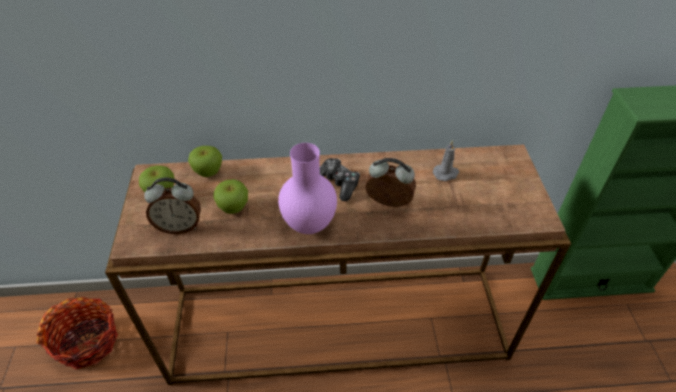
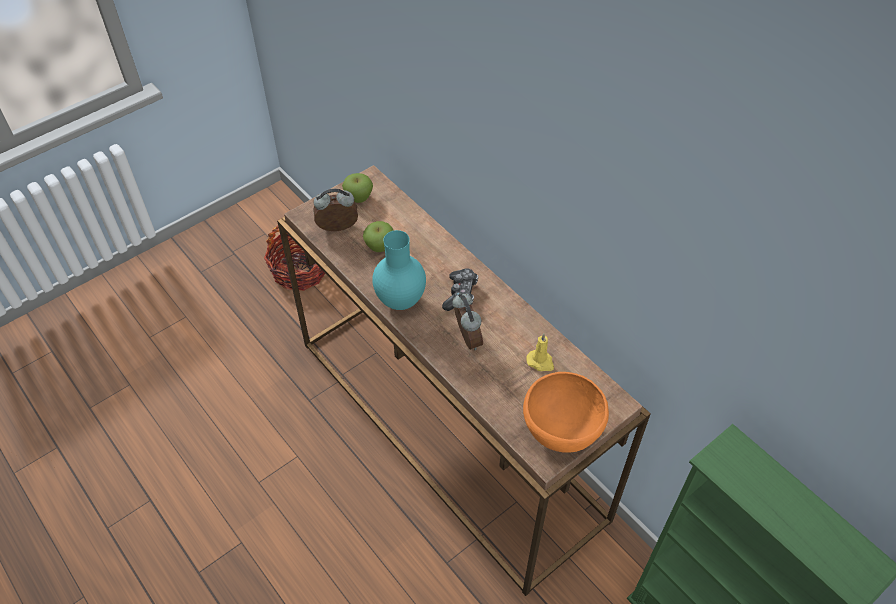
camera: 55 degrees right, 5 degrees up
(179, 226) = (338, 229): alarm clock -> alarm clock turned 120 degrees clockwise
(208, 172) = (402, 209): apple -> none
(308, 226) = (399, 301): purple vase -> turquoise vase
(446, 173) = (540, 362): grey candle -> yellow candle
(521, 196) = (561, 431): none -> orange bowl

